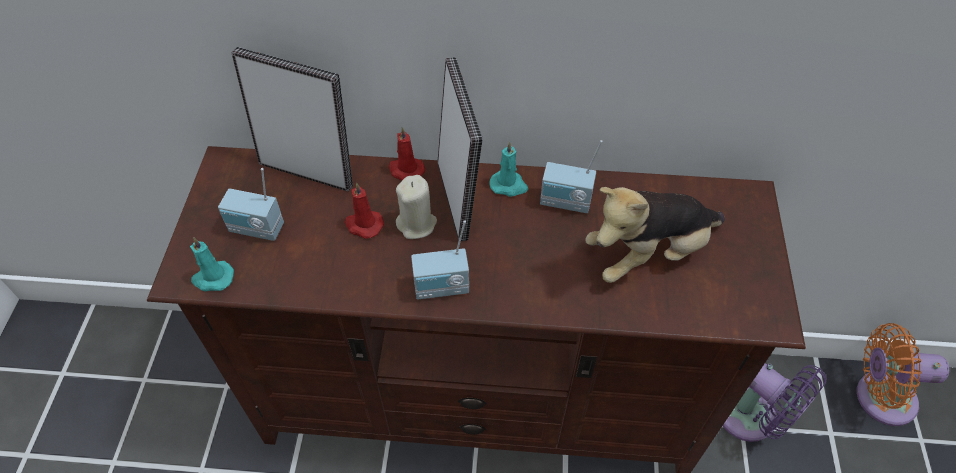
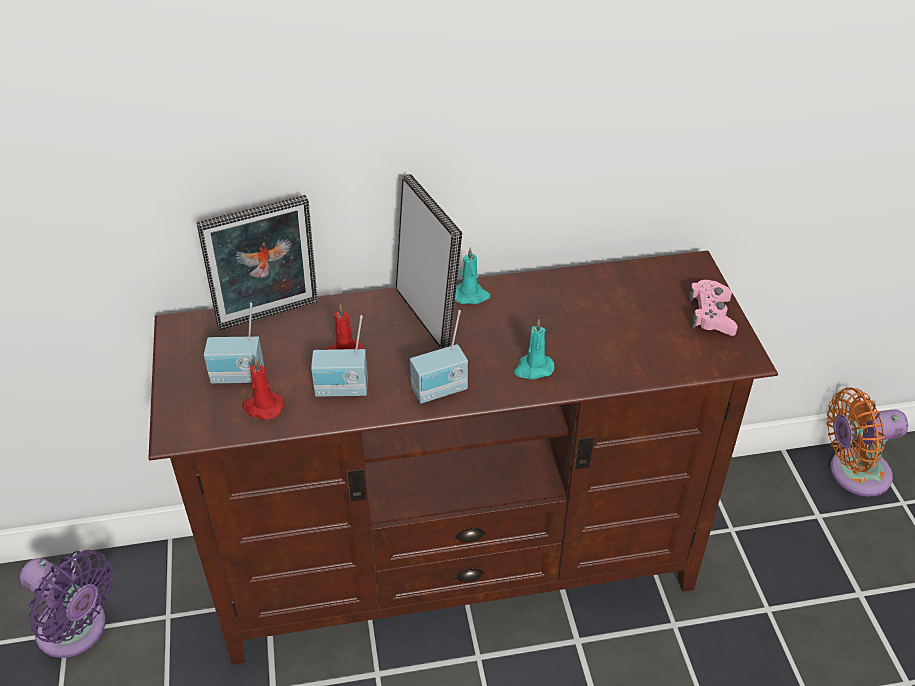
camera: 15 degrees left, 10 degrees down
(212, 278) = (210, 426): turquoise candle -> turquoise candle (533, 368)
(308, 170) = (270, 317): picture frame -> picture frame turned 150 degrees clockwise
(405, 170) = (367, 300): red candle -> red candle (262, 407)
(417, 224) = (395, 343): beige candle -> none
(565, 203) = (529, 300): radio -> radio (342, 390)
(648, 253) = (619, 327): plush toy -> none
(752, 260) = (711, 315): none -> pink game controller
(752, 418) = (740, 519): purple fan -> purple fan (77, 631)

